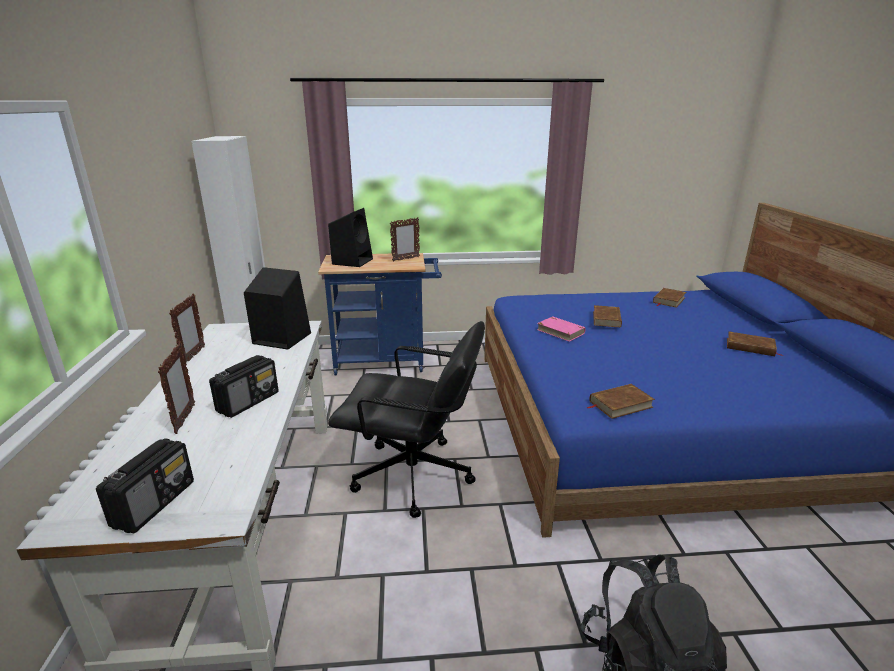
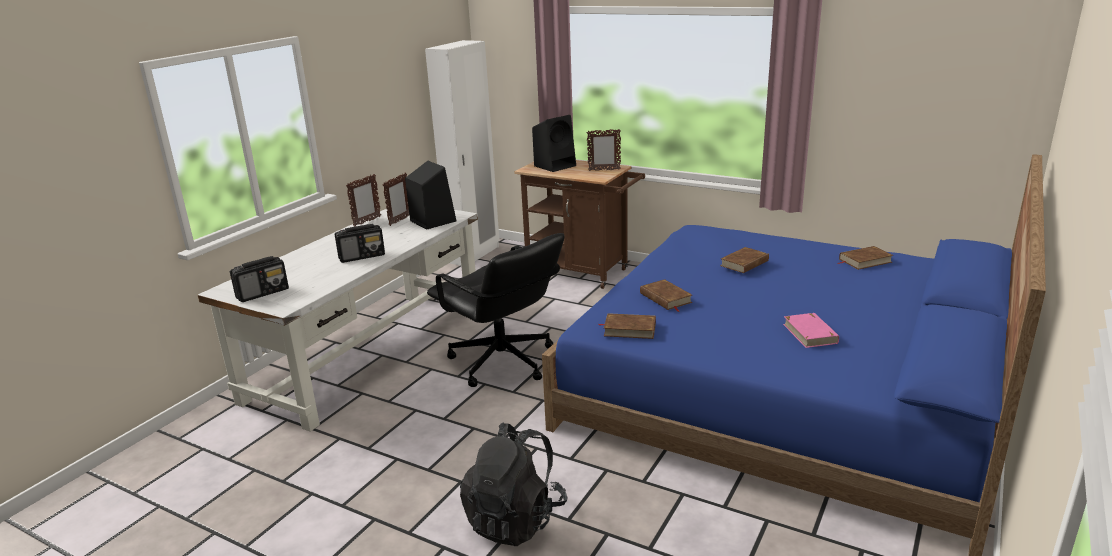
camera: 35 degrees right, 0 degrees up
(185, 419) = (320, 257): picture frame -> picture frame (400, 220)
(386, 361) = (582, 272): blue cart -> brown cart
(560, 331) = (681, 265): pink book -> pink book (810, 333)
(750, 347) = (861, 322): brown book -> brown book (665, 298)

